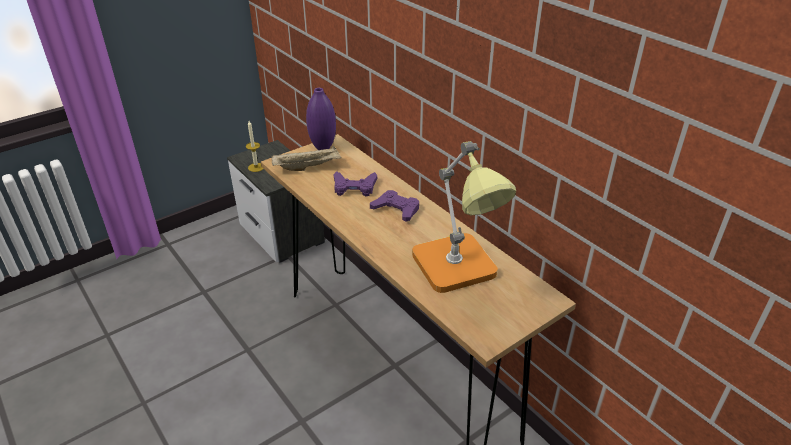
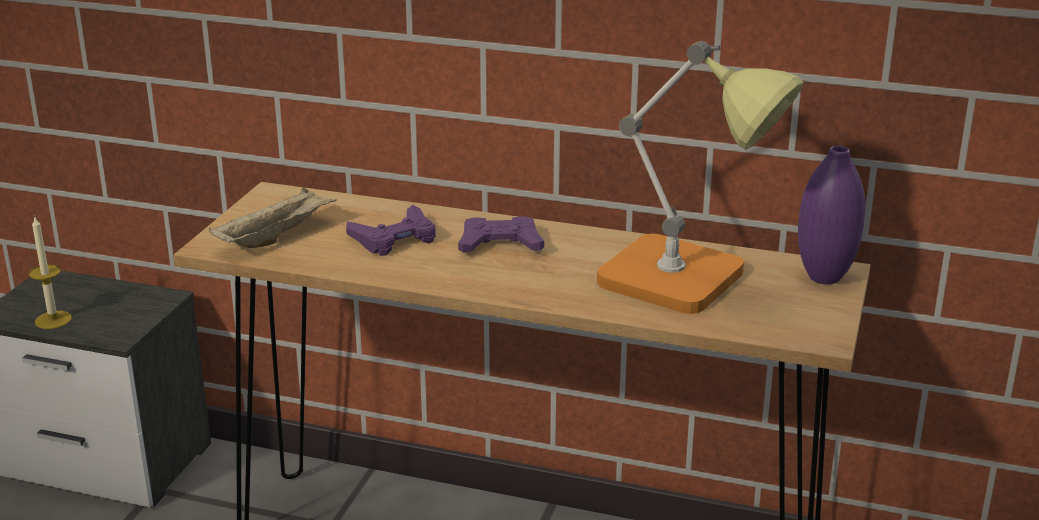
camera: 35 degrees left, 10 degrees down
(323, 147) = (263, 205): purple vase -> purple vase (824, 277)

